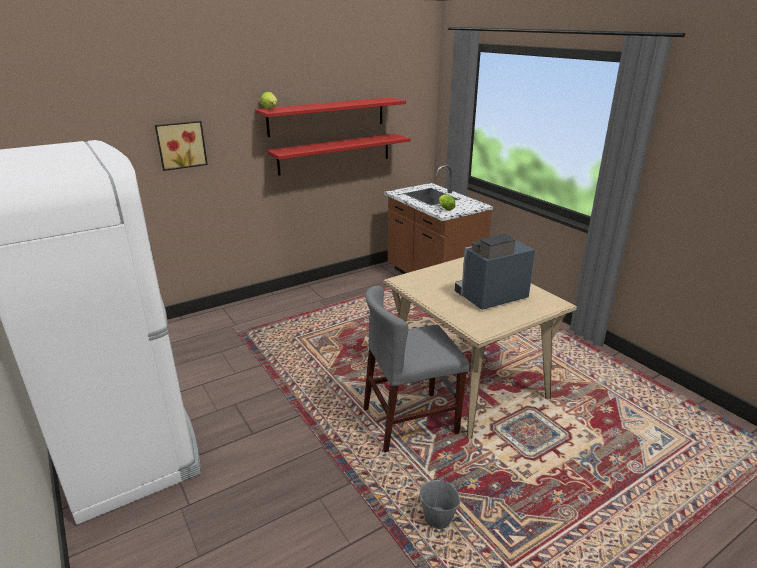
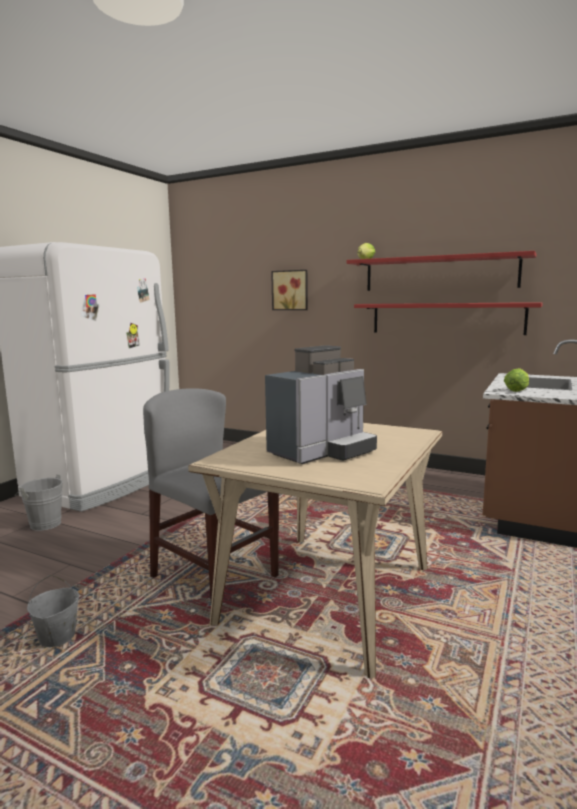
camera: 60 degrees right, 15 degrees down
(196, 509) = (43, 523): none -> grey bucket
(489, 297) = (322, 452): coffee machine -> coffee machine turned 105 degrees clockwise

